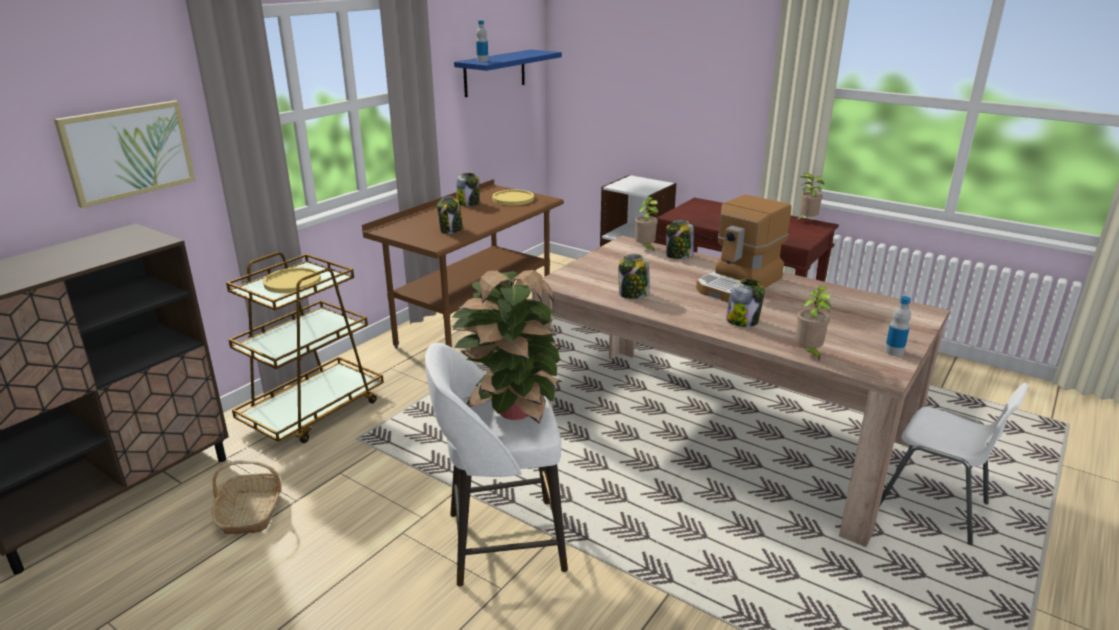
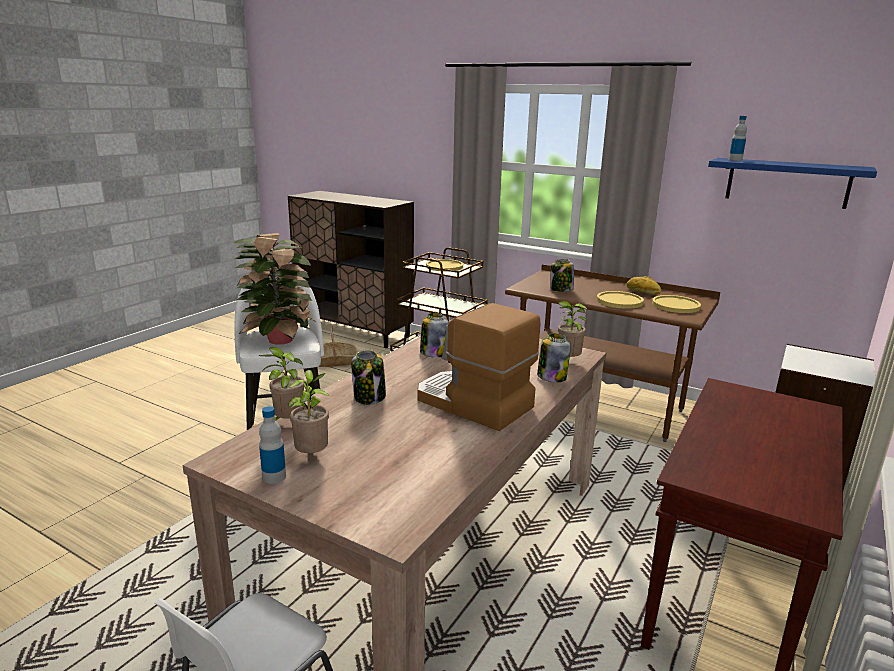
camera: 85 degrees right, 5 degrees down
(128, 151) = (421, 161): picture -> none
(468, 203) = (642, 292): jar -> bread
(496, 214) = (619, 301): none -> yellow plate
(806, 221) = (822, 497): potted plant -> potted plant (312, 455)

